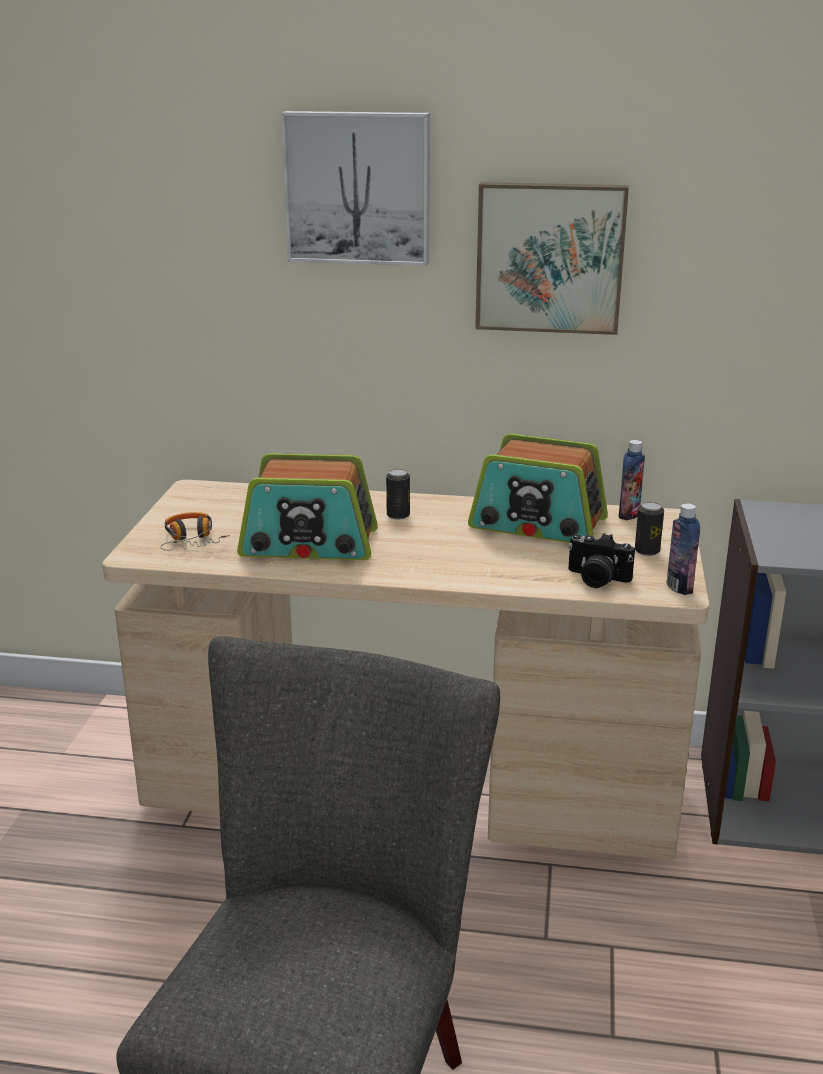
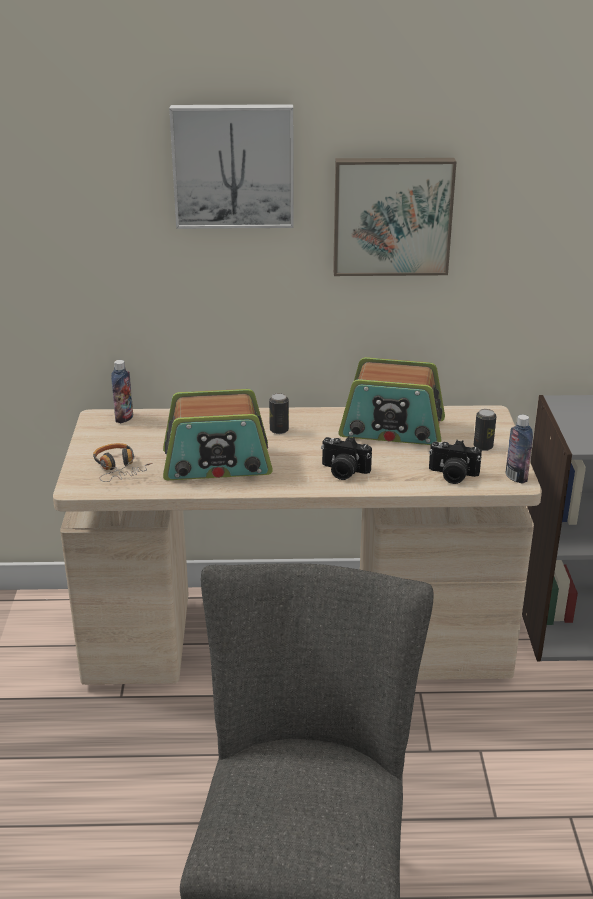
camera: 10 degrees left, 5 degrees up
(459, 564) = (343, 472): none -> camera
(629, 515) = (460, 414): bottle -> bottle (124, 418)

